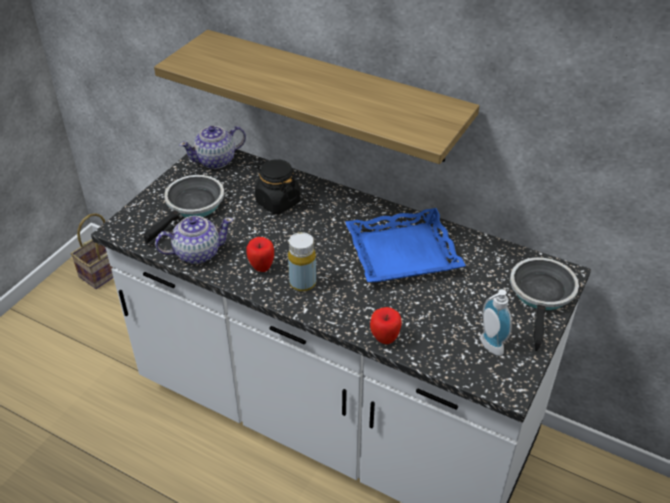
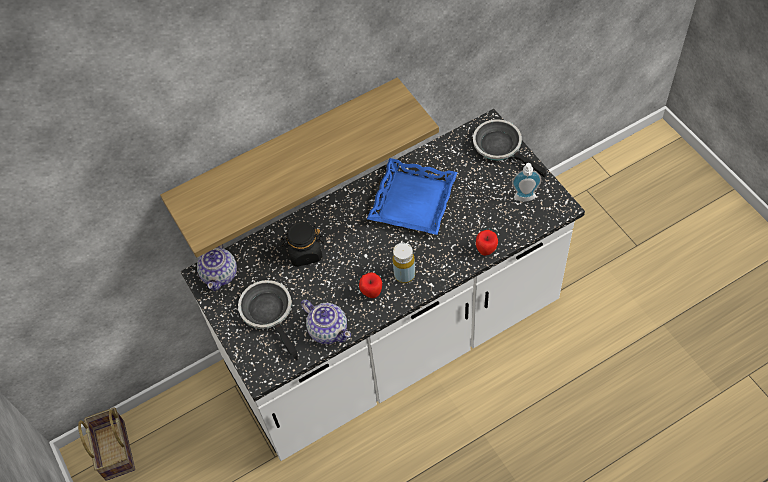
camera: 55 degrees left, 15 degrees up
(197, 253) = (328, 329): teapot -> teapot turned 120 degrees clockwise

